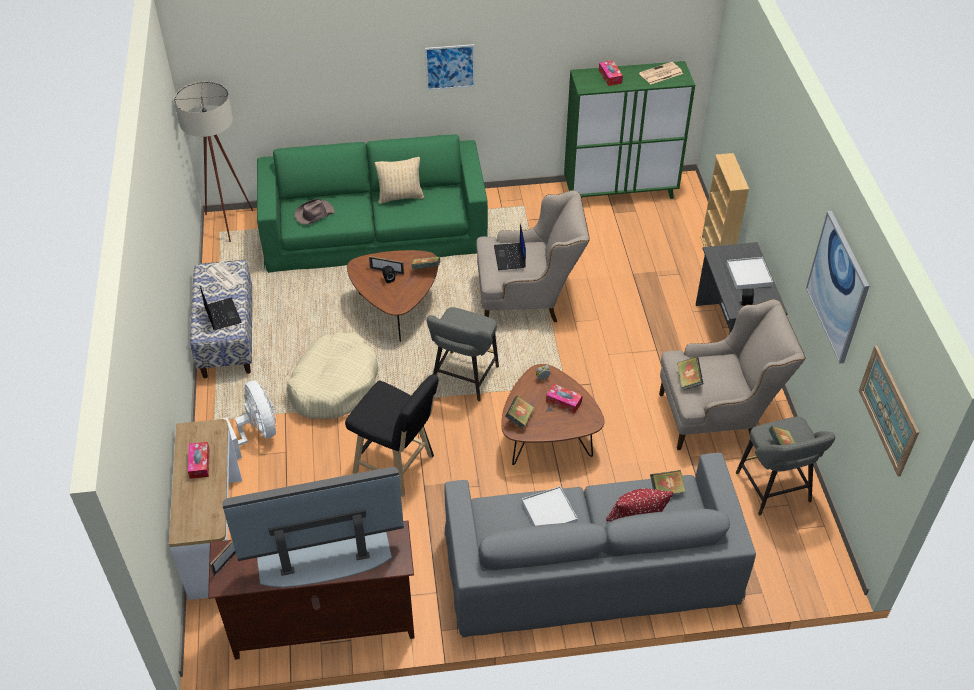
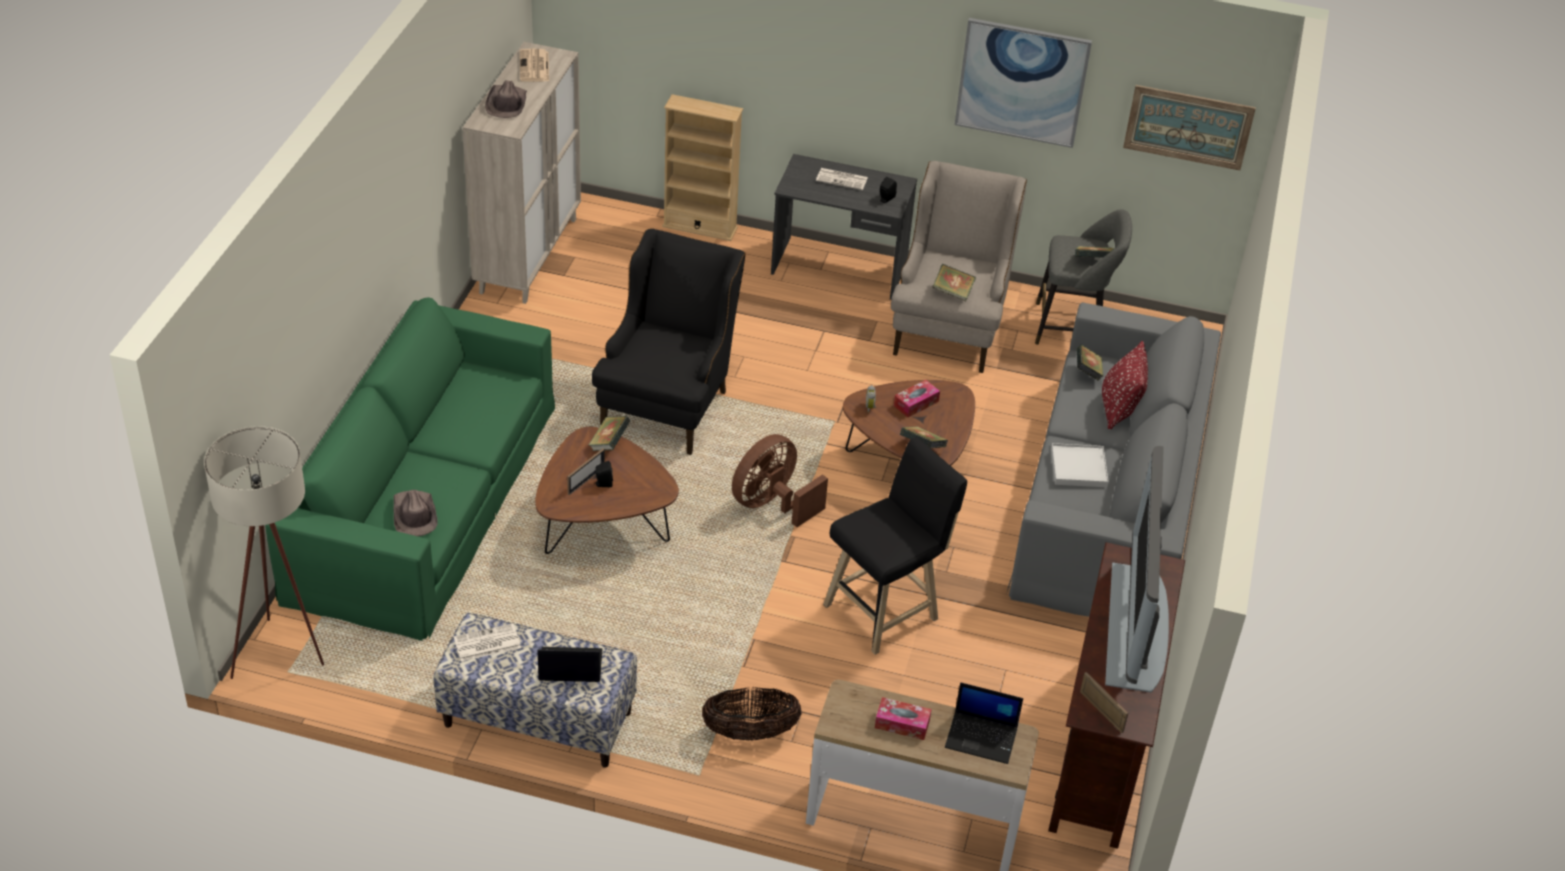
camera: 70 degrees left, 5 degrees down
(257, 432) = (750, 732): white fan -> basket
(334, 385) = (707, 629): beige dog bed -> none
(400, 197) = (445, 419): beige pillow -> none
(450, 67) = (384, 211): picture -> none
(463, 379) = (772, 504): grey stool -> brown fan
(510, 257) = (661, 353): laptop -> laptop (982, 737)
(528, 299) = (669, 401): beige armchair -> black armchair
(610, 77) = (506, 103): tissue box -> brown hat
(620, 191) = (528, 255): green cabinet -> beige cabinet
(749, 275) = (842, 179): white tray -> newspaper

